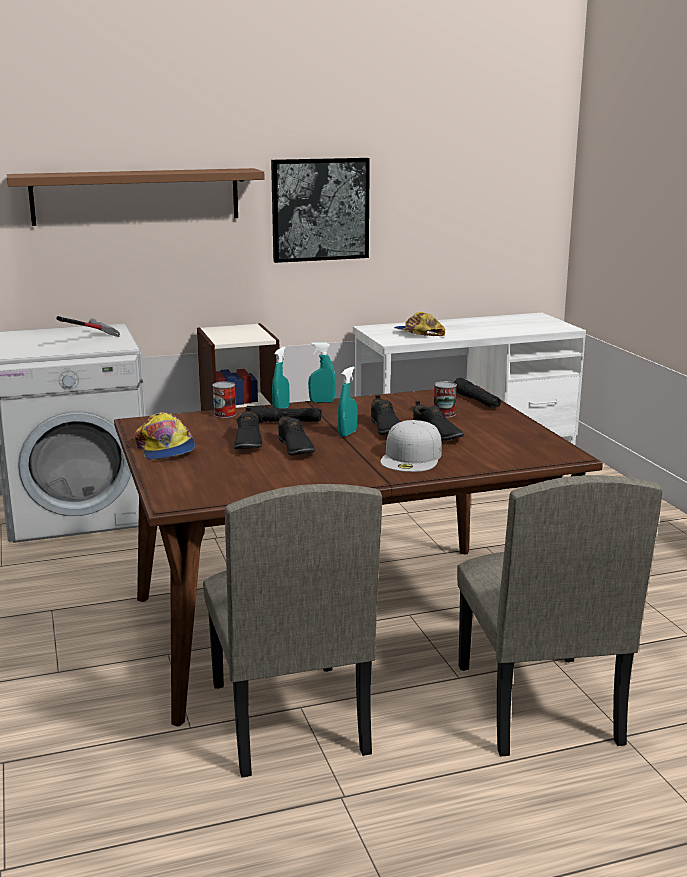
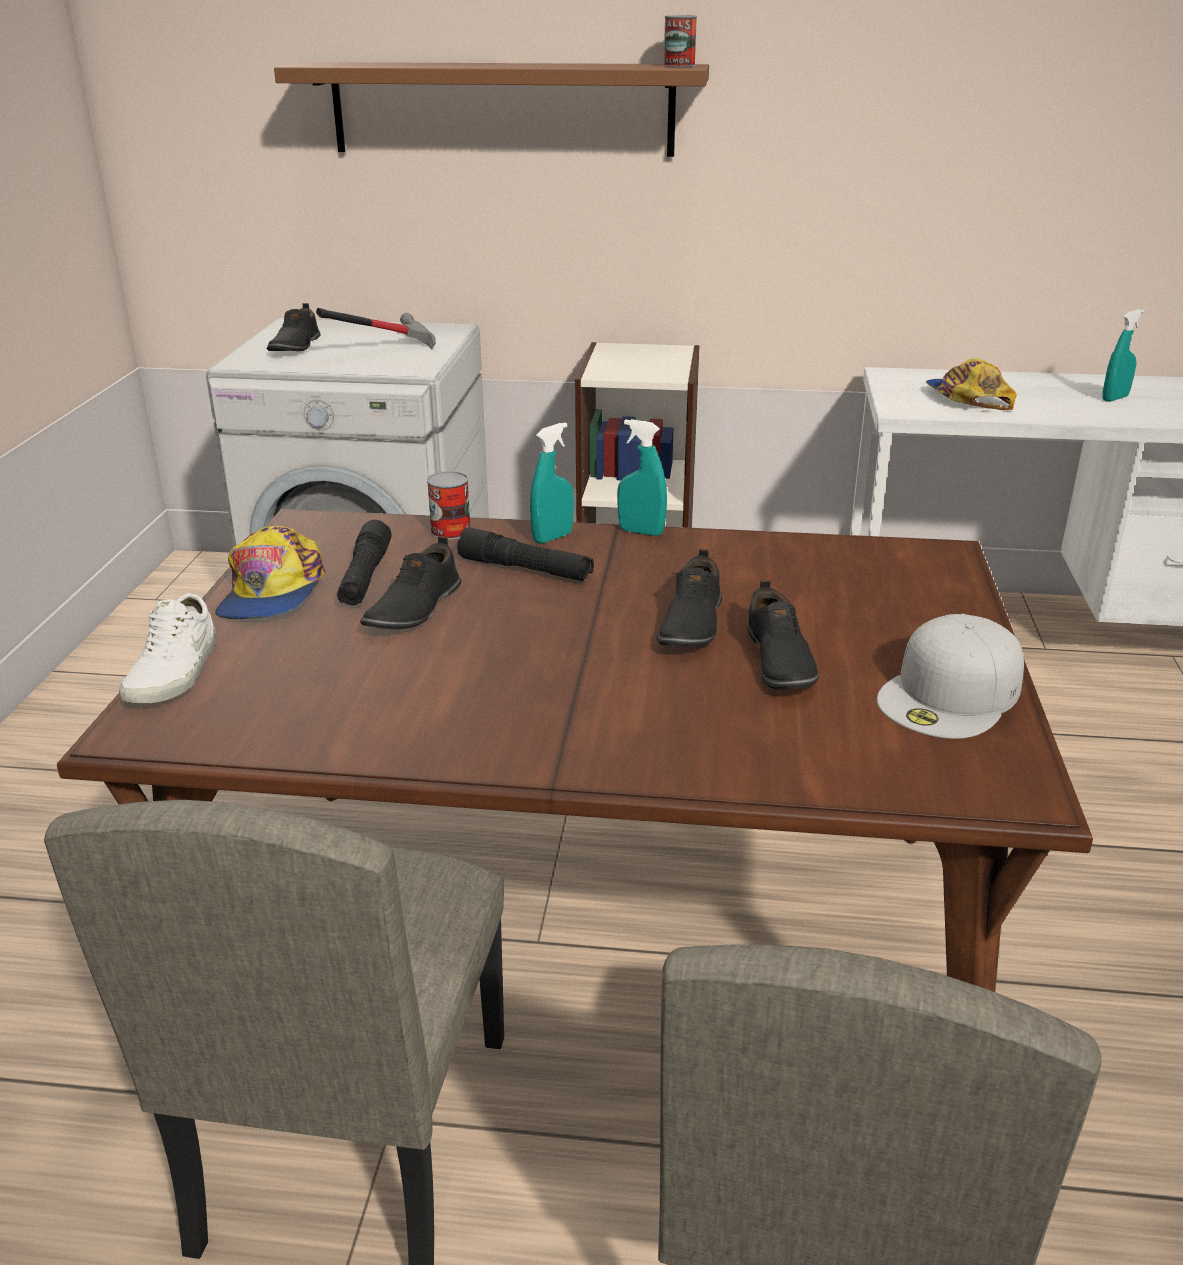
camera: 25 degrees right, 10 degrees up
(161, 481) = (175, 672): none -> white shoe
(294, 448) = (477, 640): black shoe -> black shoe (294, 346)
(320, 209) = (827, 148): picture -> none
(347, 433) = (608, 622): turquoise spray bottle -> turquoise spray bottle (1114, 398)
(412, 457) = (668, 718): white cap -> white cap (951, 695)
(444, 414) = (841, 608): can -> can (679, 65)
(476, 401) = (937, 585): black flashlight -> black flashlight (365, 577)

